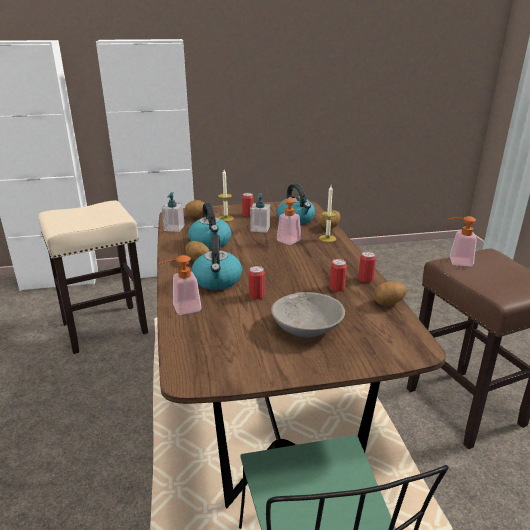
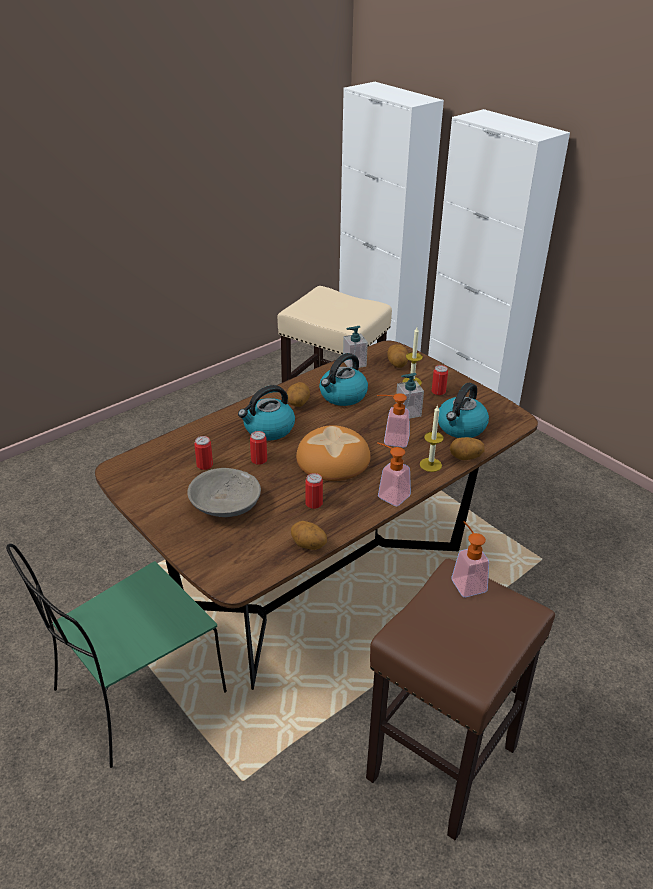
camera: 60 degrees right, 10 degrees up
(181, 309) = (206, 430): soap dispenser -> soap dispenser (389, 494)
(288, 267) = (333, 459): none -> bread
(365, 279) = (349, 518): can -> can (204, 465)

